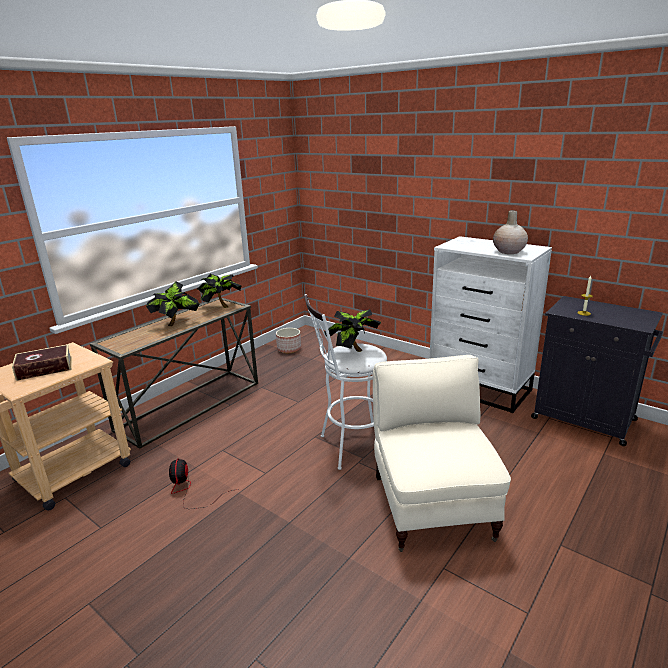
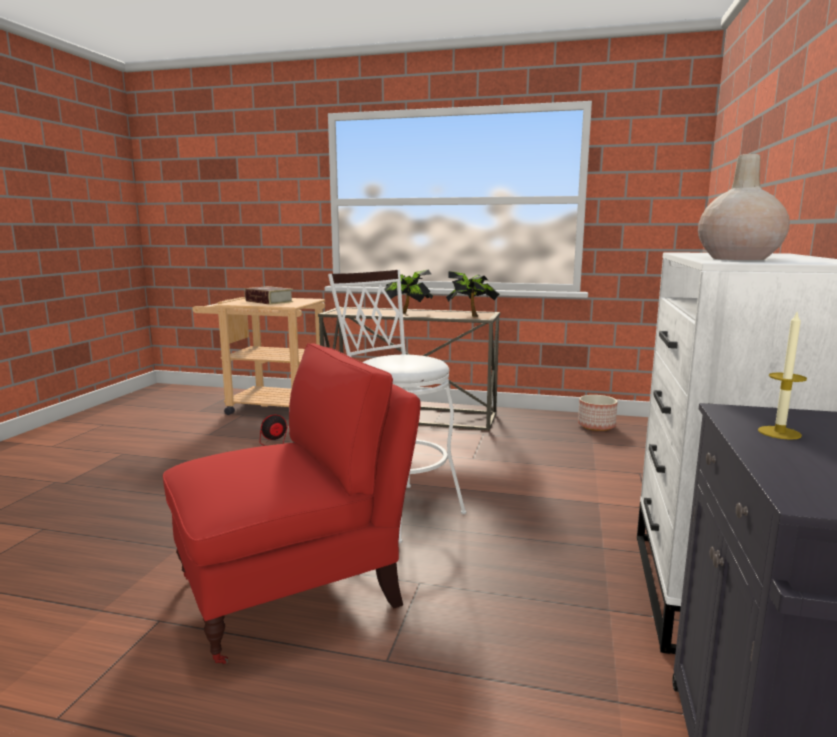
camera: 65 degrees right, 10 degrees down
(352, 351) = (403, 358): potted plant -> none
(431, 504) = (295, 591): beige armchair -> red armchair

